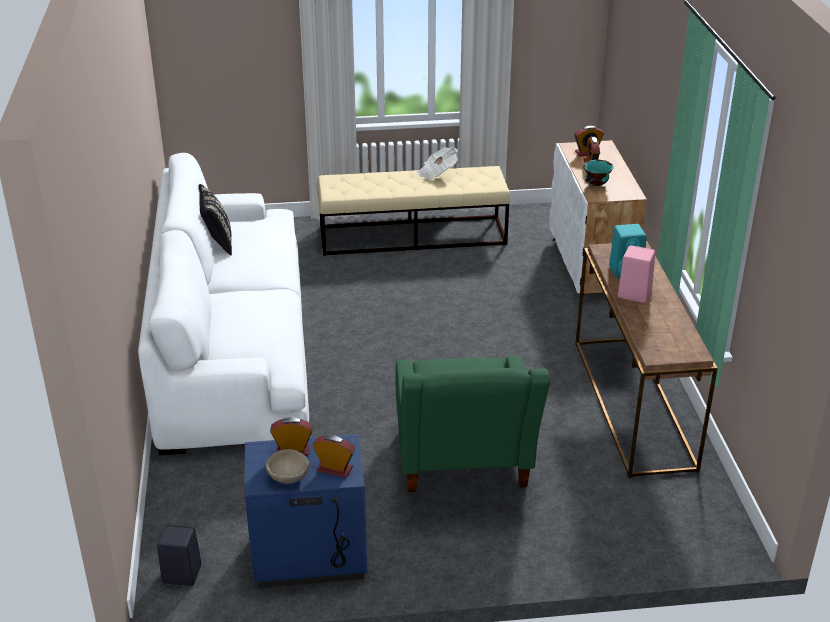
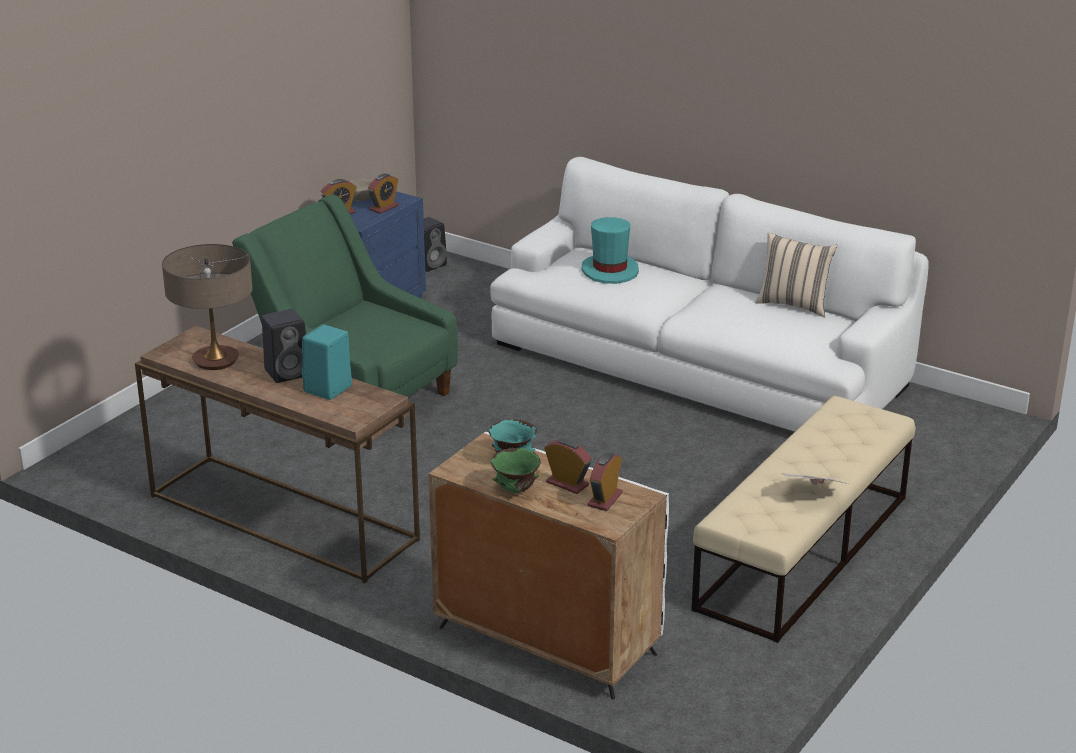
camera: 130 degrees right, 5 degrees down
(216, 243) = (794, 304): black pillow -> beige pillow
(242, 327) = (610, 270): none -> turquoise hat
(619, 173) = (516, 490): none -> green bowl
(633, 294) = (288, 372): pink speaker -> black speaker
(667, 327) = (215, 360): none -> table lamp

